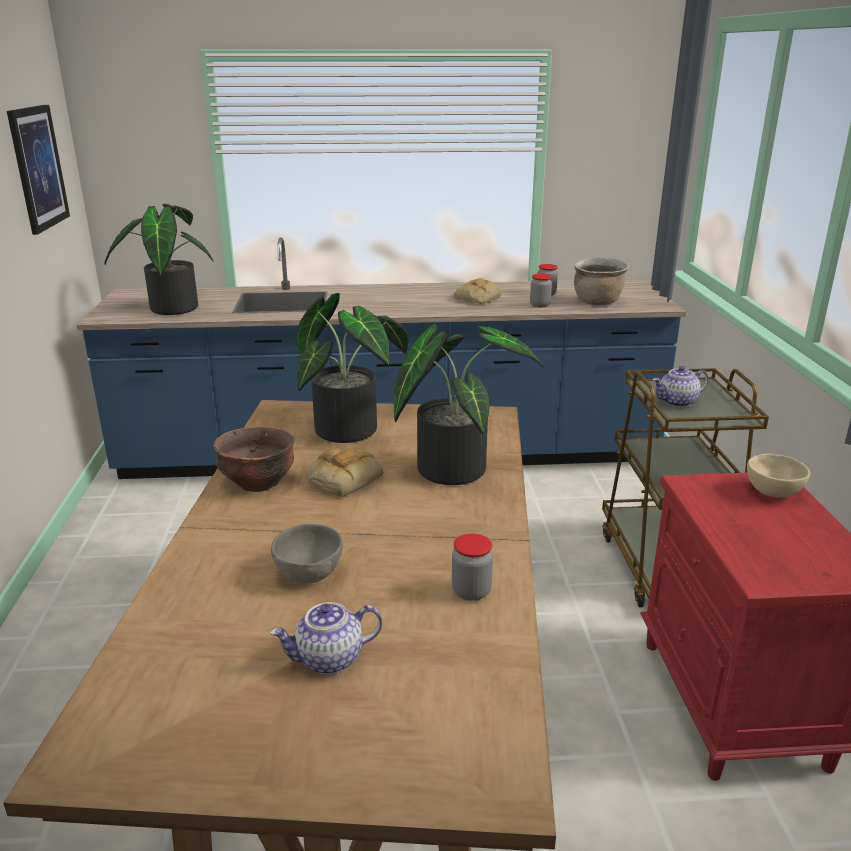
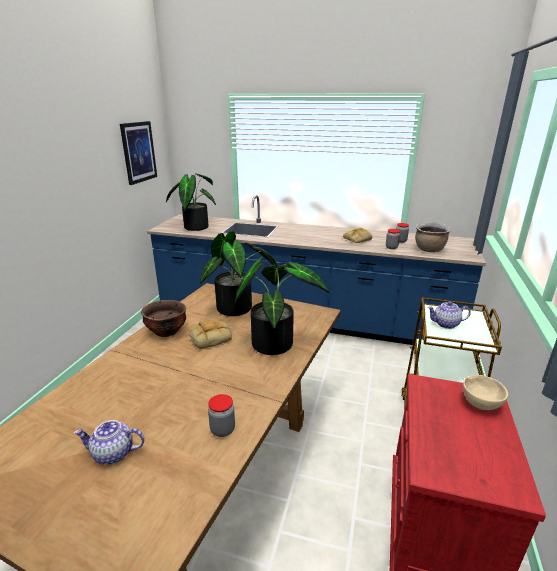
camera: 20 degrees right, 0 degrees up
(308, 574) = (146, 394): grey bowl -> none

